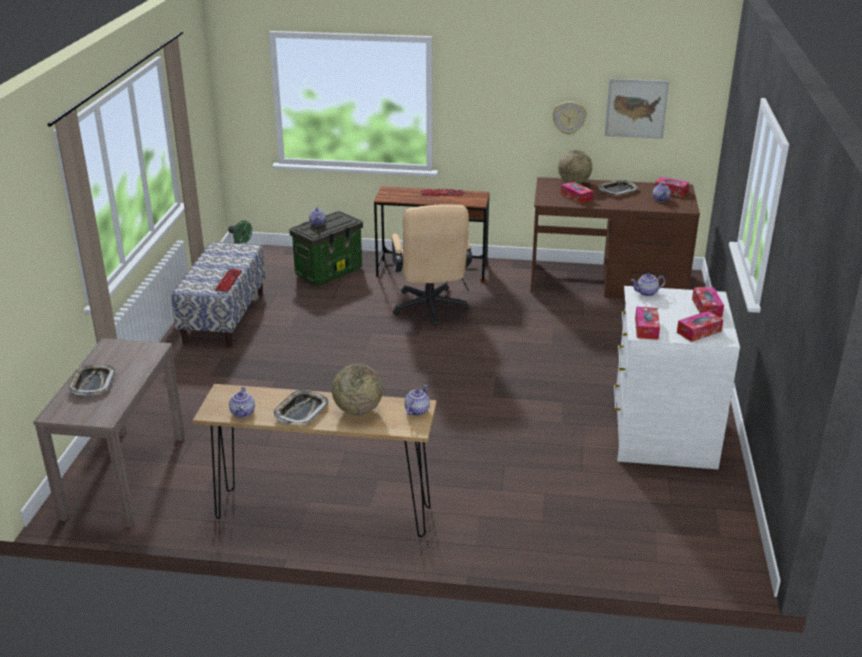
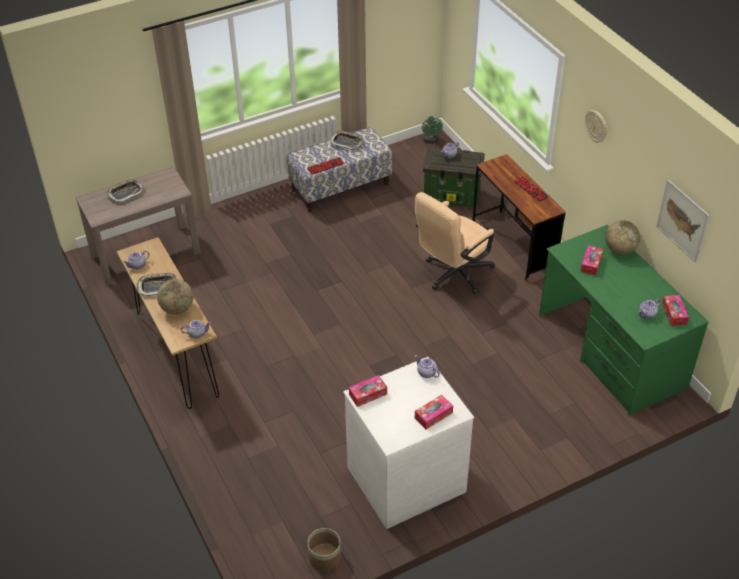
camera: 55 degrees right, 15 degrees up
(569, 117) = (637, 191): wall clock -> wall clock (597, 126)
(607, 282) = (610, 350): brown desk -> green desk
(617, 190) = (635, 281): tray -> tray (347, 142)
(699, 332) = (389, 424): tissue box -> none
(727, 522) = (324, 557): none -> planter

